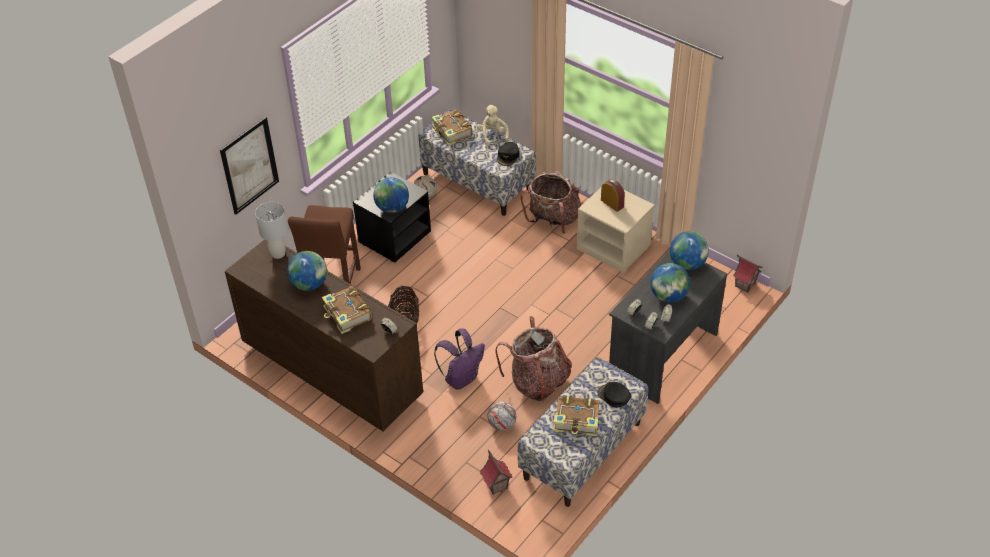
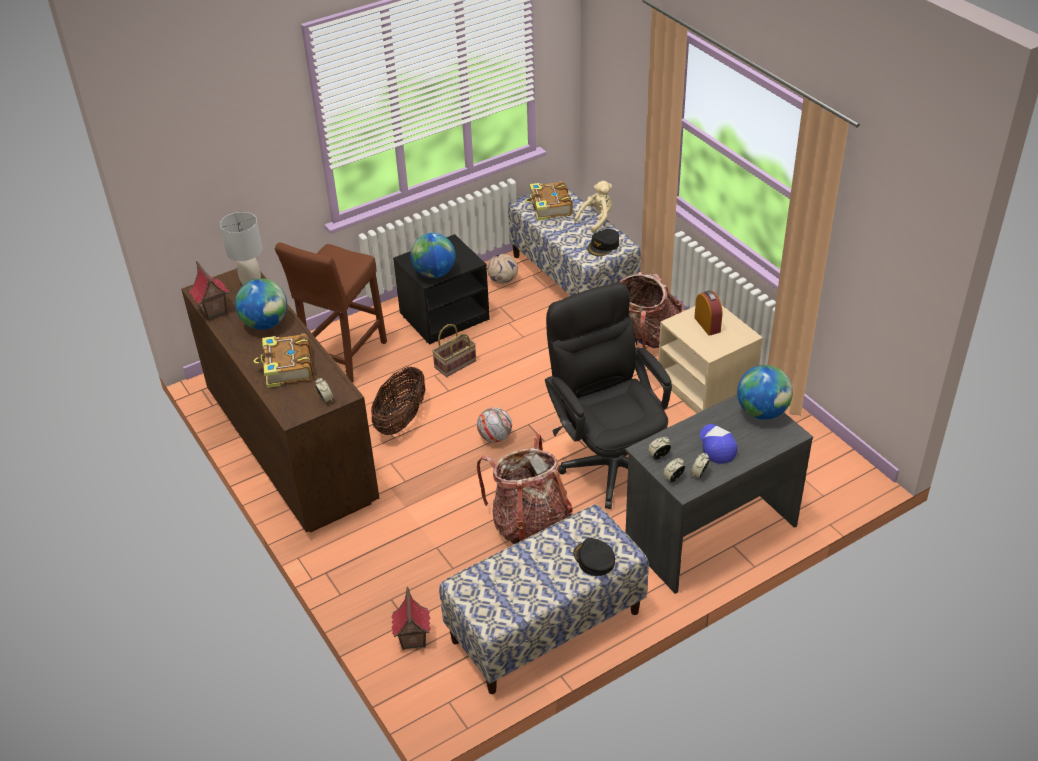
camera: 20 degrees right, 5 degrees down
(249, 165) = (244, 169): picture -> none
(422, 274) = (455, 365): none -> basket
(461, 378) = (438, 495): purple backpack -> none
(492, 135) = (596, 220): beige plush toy -> beige plush toy turned 45 degrees clockwise
(502, 424) = (459, 565): football -> football (495, 437)
(569, 319) = (608, 458): none -> black office chair
(577, 421) = (529, 578): book -> none
(668, 296) = (716, 446): globe -> cap
(745, 285) = (862, 473): toy house -> toy house (213, 311)

